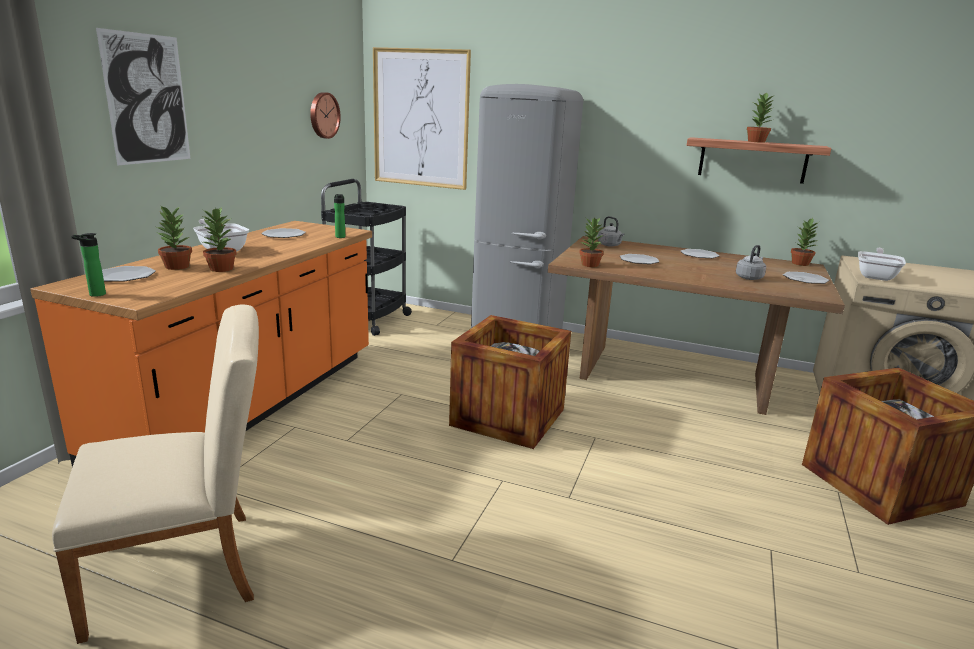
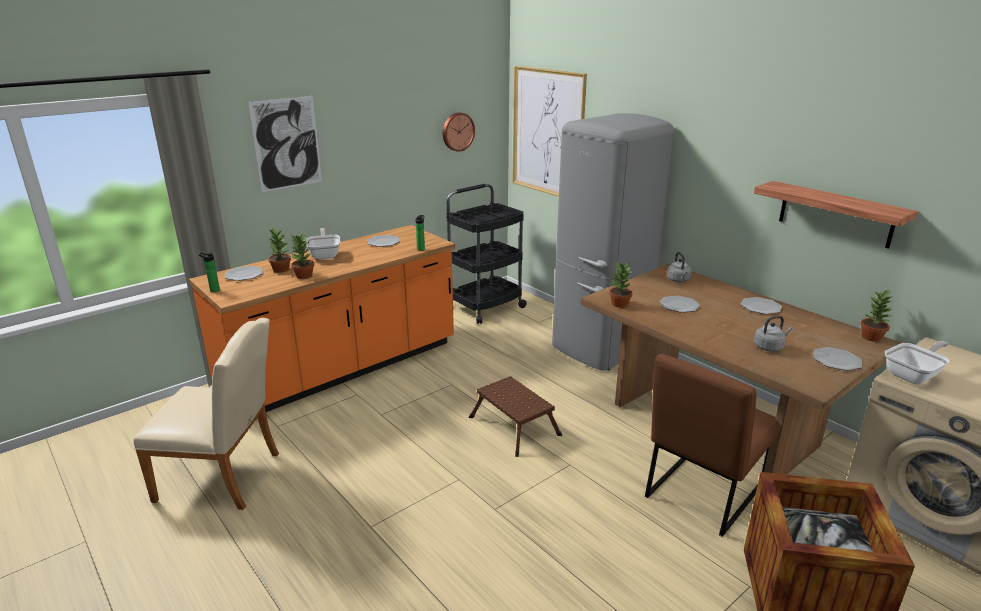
camera: 30 degrees right, 5 degrees up
(508, 417) = (514, 426): crate -> brown step ladder
(723, 429) = (702, 491): none -> brown chair
(756, 141) = (833, 197): potted plant -> none

